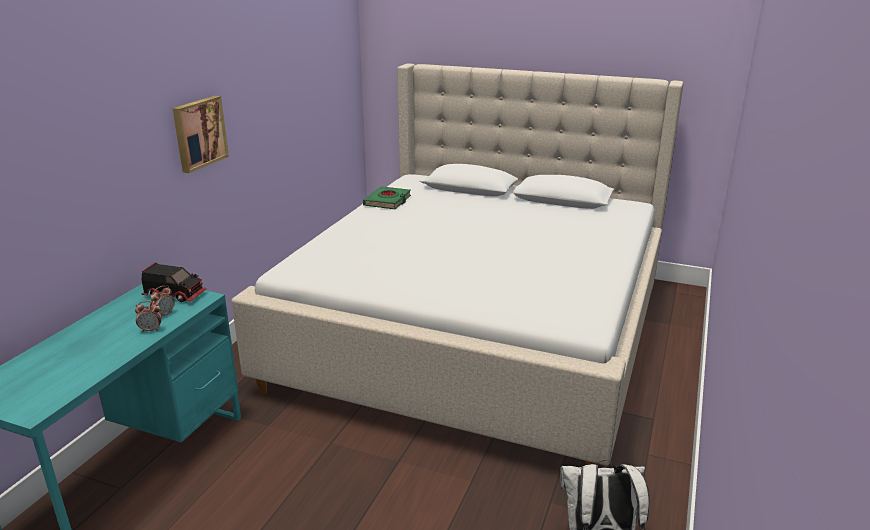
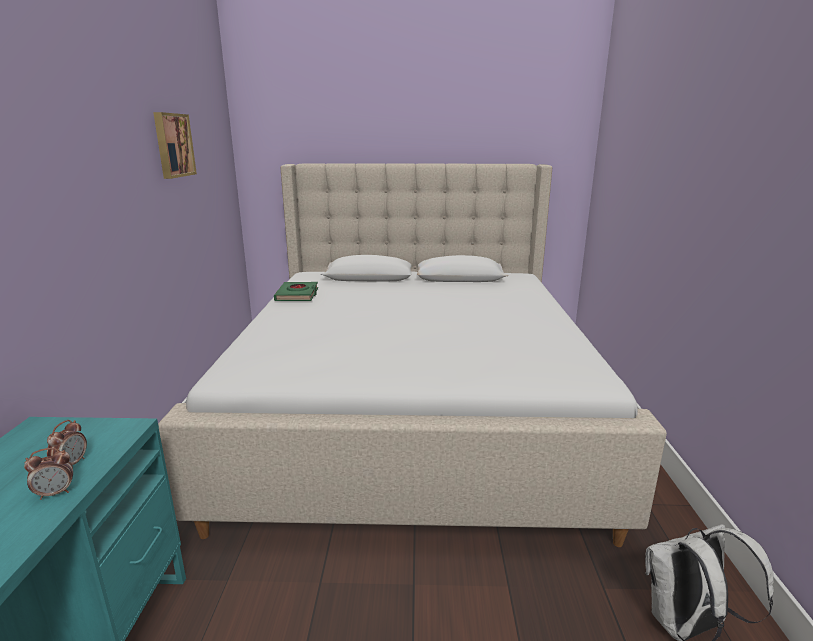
camera: 20 degrees left, 5 degrees down
(175, 295) = (80, 431): toy truck -> none
(199, 133) = (81, 218): picture -> picture (172, 145)

